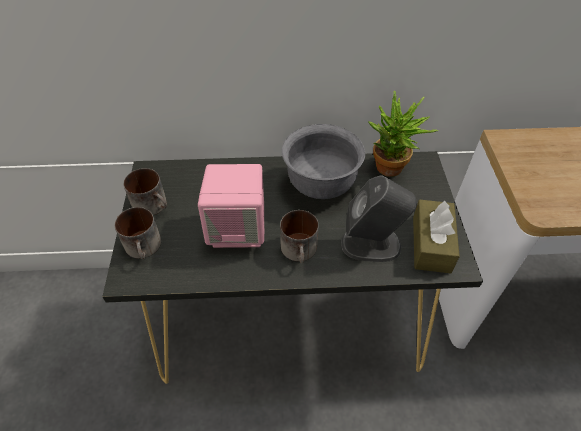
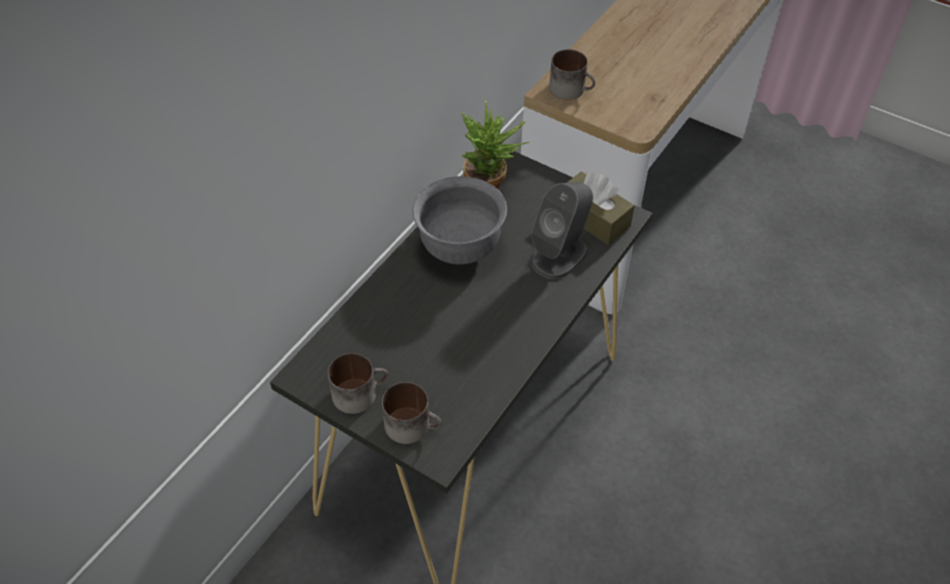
camera: 55 degrees left, 0 degrees up
(238, 230) = (458, 340): pink speaker -> none
(301, 251) = (524, 307): mug -> mug (572, 89)

